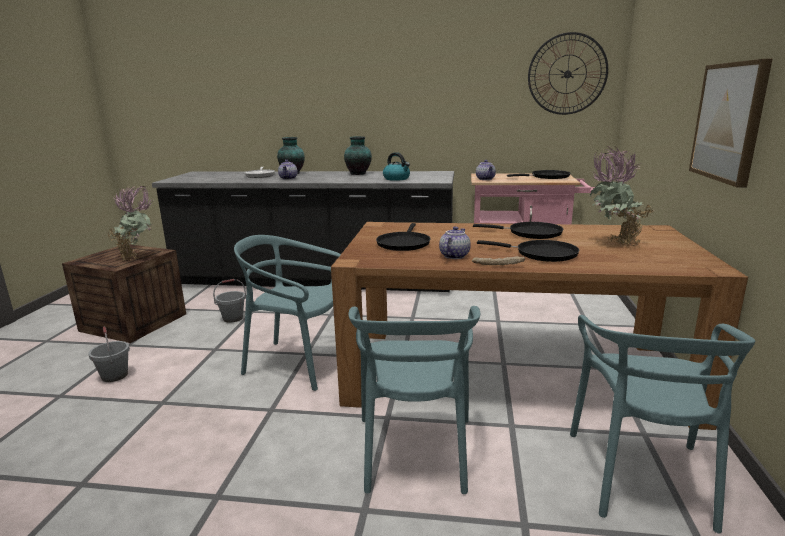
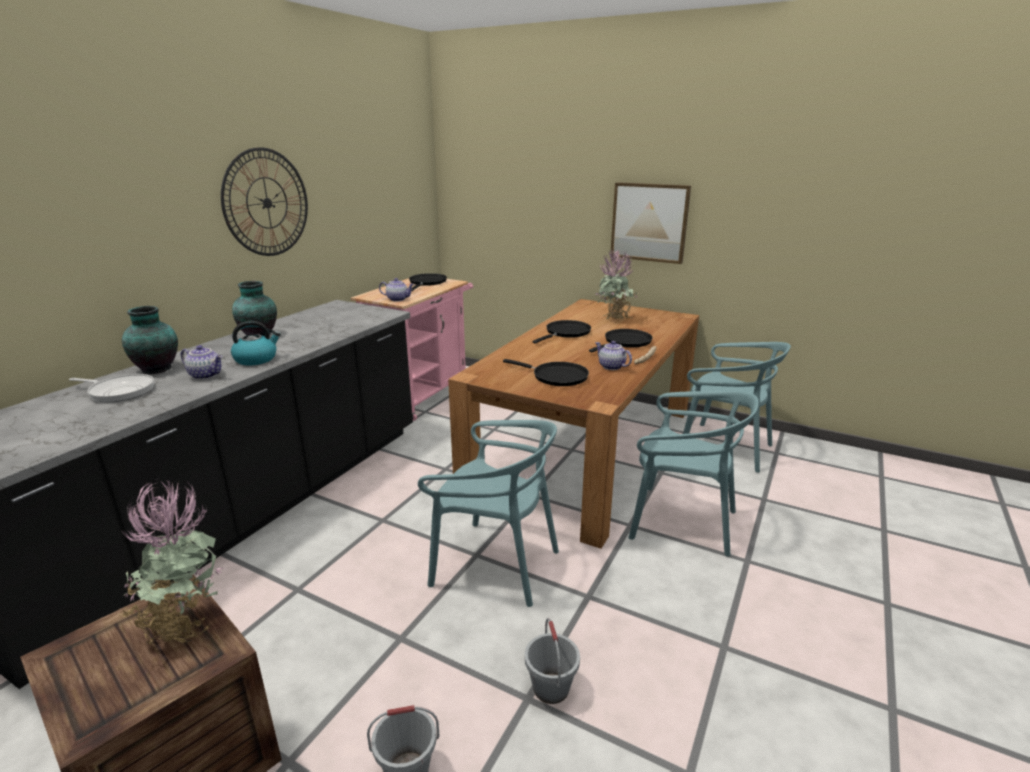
camera: 70 degrees left, 5 degrees up
(233, 318) = (303, 612): grey bucket -> grey bucket (550, 688)
(297, 363) = (495, 564): turquoise chair -> turquoise chair turned 105 degrees counterclockwise
(397, 178) = (340, 325): kettle -> kettle (256, 359)
(567, 74) = (403, 175): wall clock -> wall clock (267, 203)

